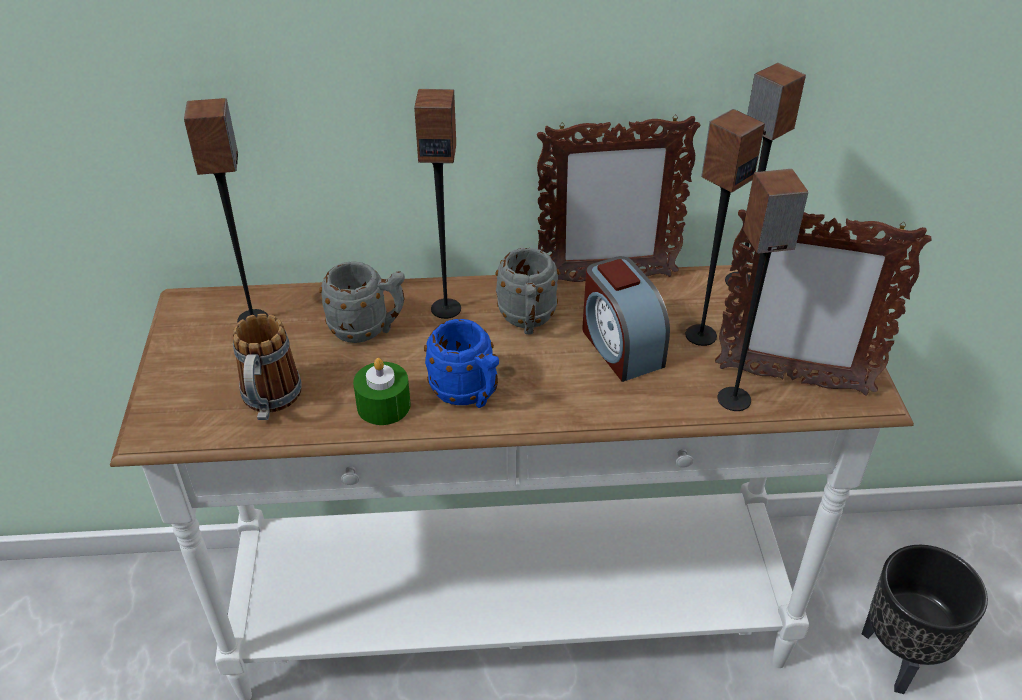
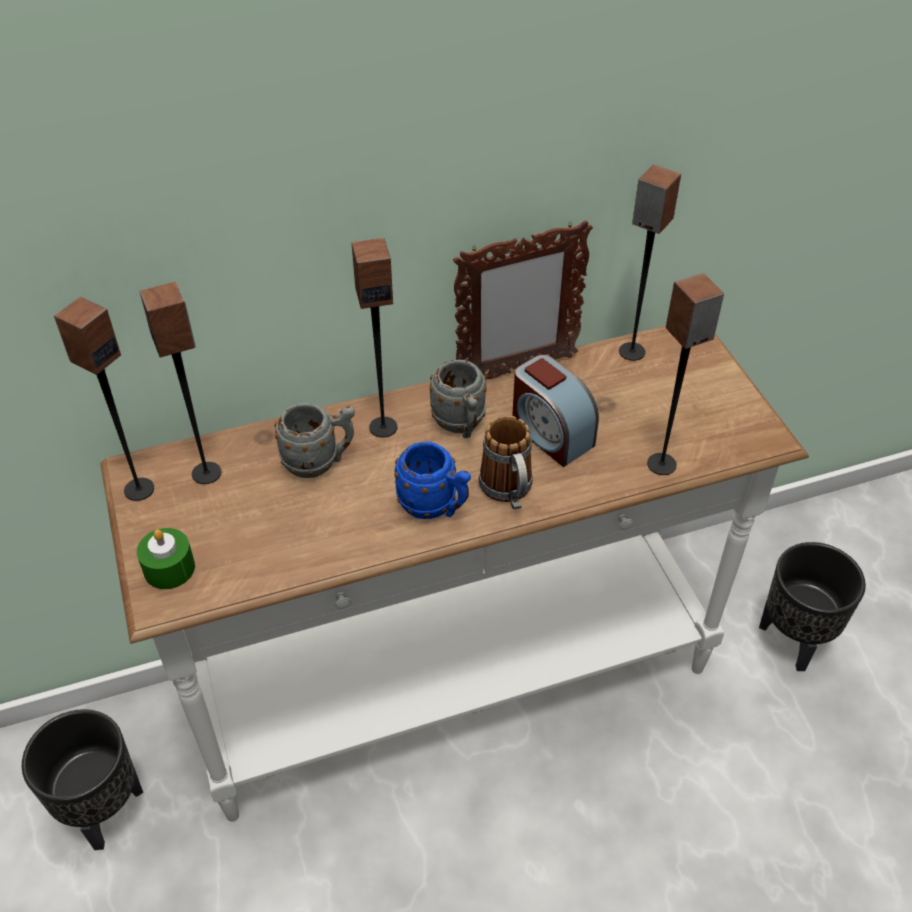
camera: 15 degrees left, 5 degrees up
(126, 661) = (104, 812): none -> black planter
(269, 403) = (258, 552): mug -> mug (509, 493)
(383, 405) = (363, 532): green candle -> green candle (169, 568)
(700, 335) = (615, 409): speaker -> speaker (138, 489)
(791, 380) = (703, 437): picture frame -> none

